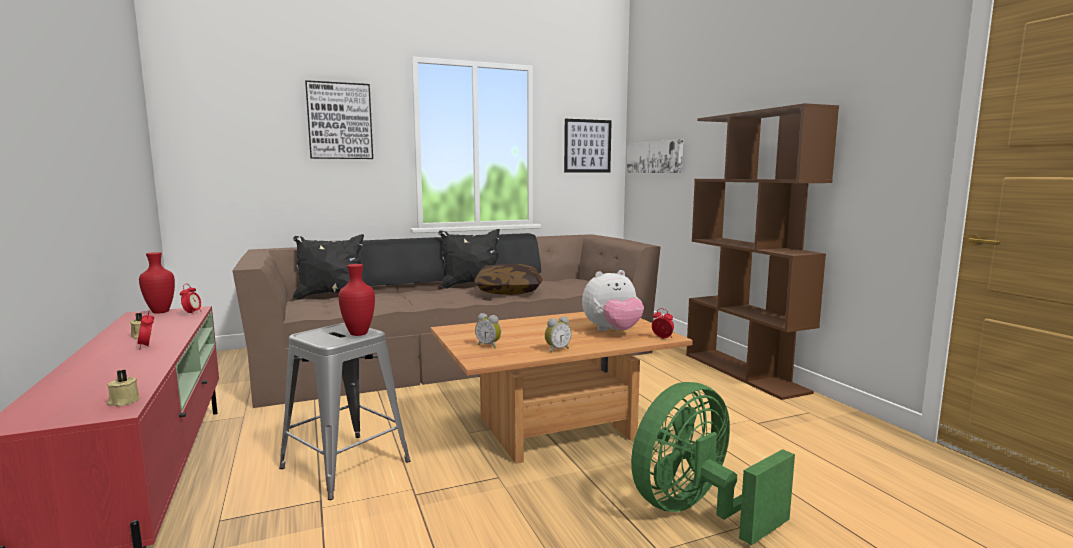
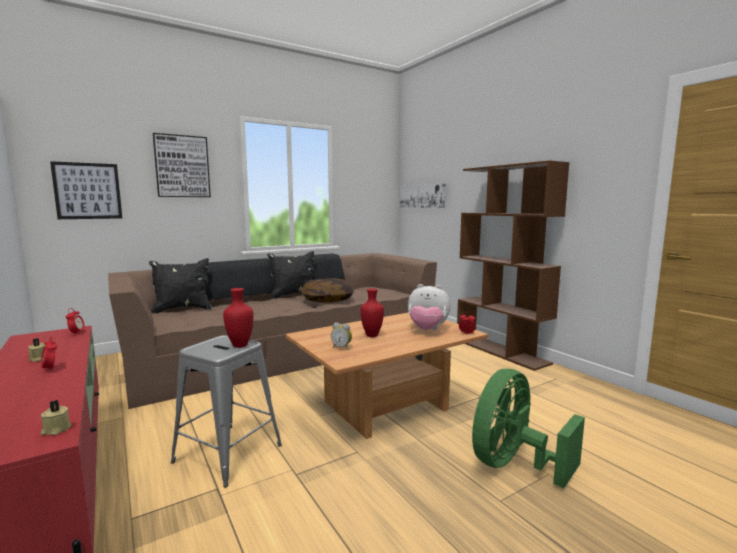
camera: 10 degrees left, 0 degrees up
(159, 312) = (44, 333): red vase -> red vase (371, 335)
(557, 349) = (396, 348): alarm clock -> none
(587, 146) = (371, 187): picture -> picture (88, 191)
(612, 331) = (427, 330): plush toy -> plush toy turned 45 degrees clockwise

